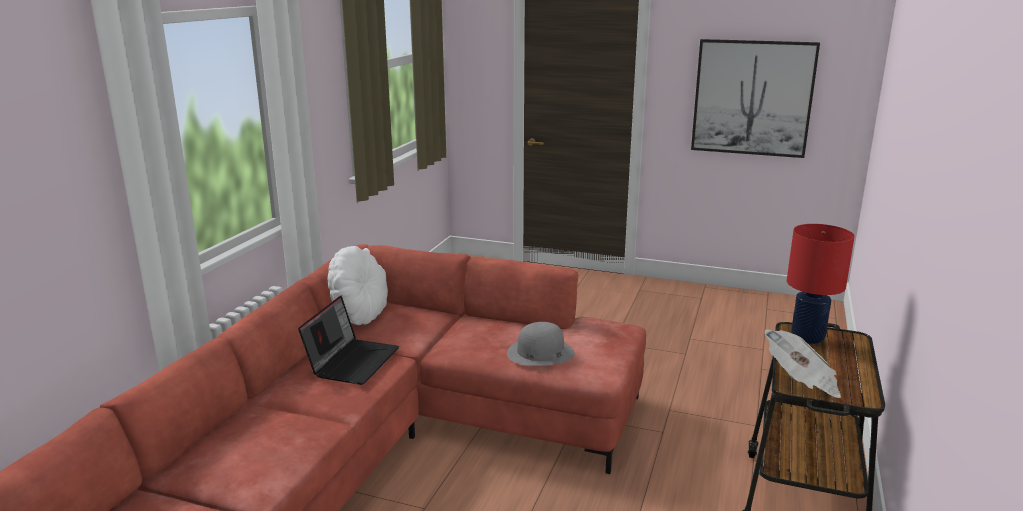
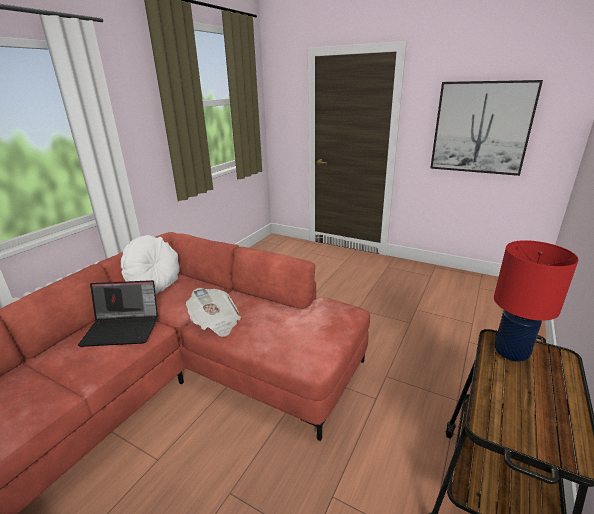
camera: 10 degrees right, 5 degrees up
(352, 361) = (123, 329): laptop -> laptop turned 60 degrees clockwise
(540, 353) = (271, 333): grey hat -> none
(801, 381) = (500, 418): newspaper -> newspaper (215, 323)

